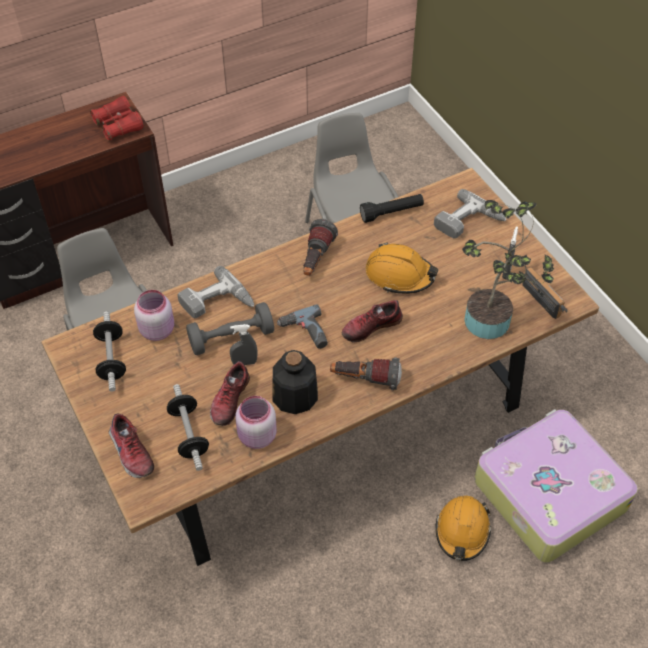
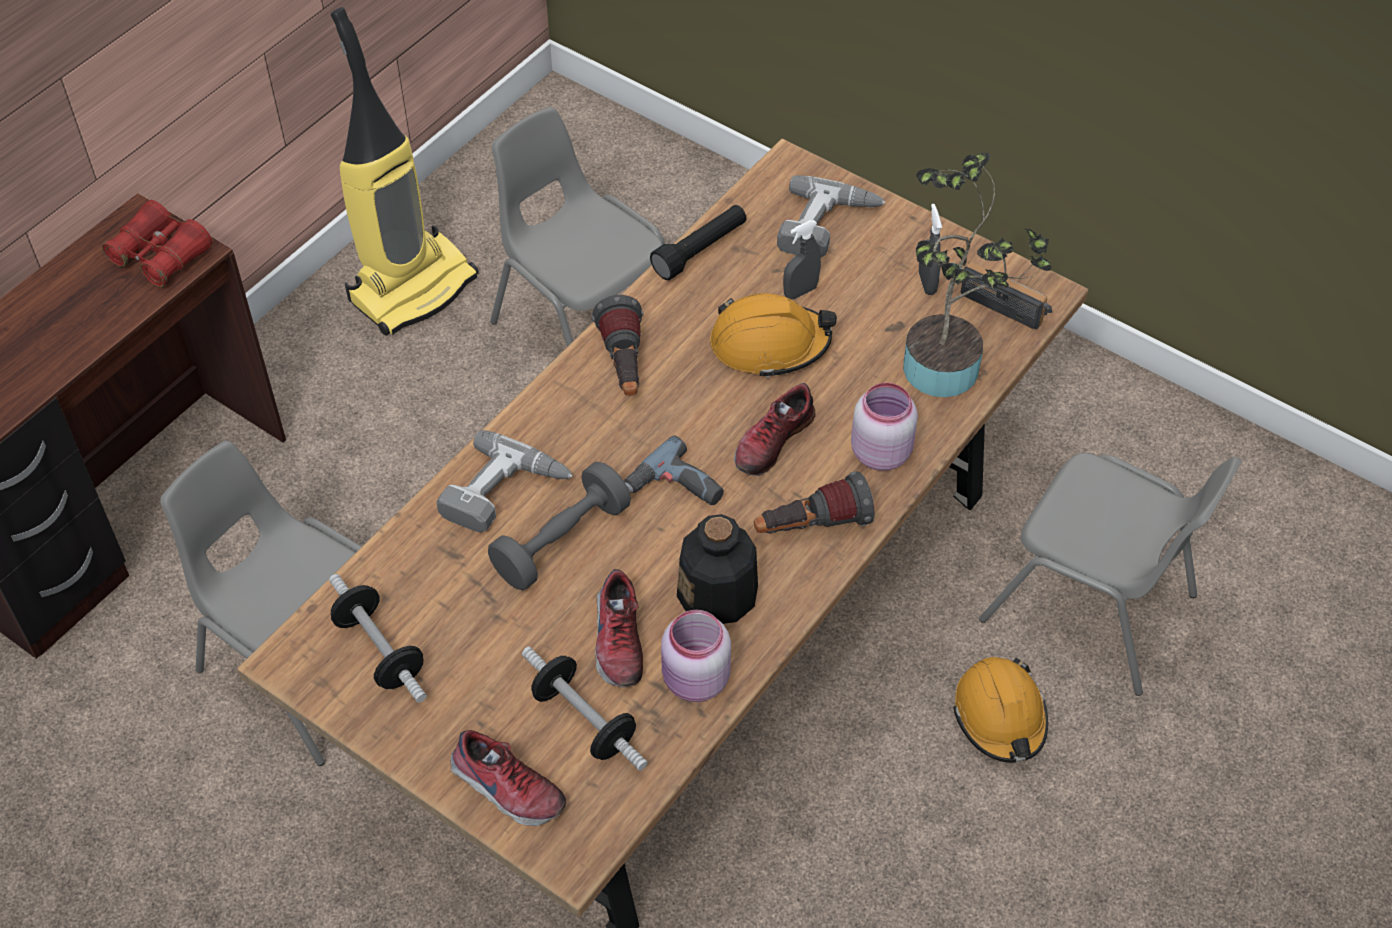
camera: 25 degrees left, 0 degrees up
(157, 329) = (429, 573): pink jar -> pink jar (880, 451)
(244, 362) = (606, 572): grey spray bottle -> grey spray bottle (800, 292)
(276, 190) = (412, 287): none -> vacuum cleaner
(548, 493) = (1092, 608): suitcase -> grey chair

